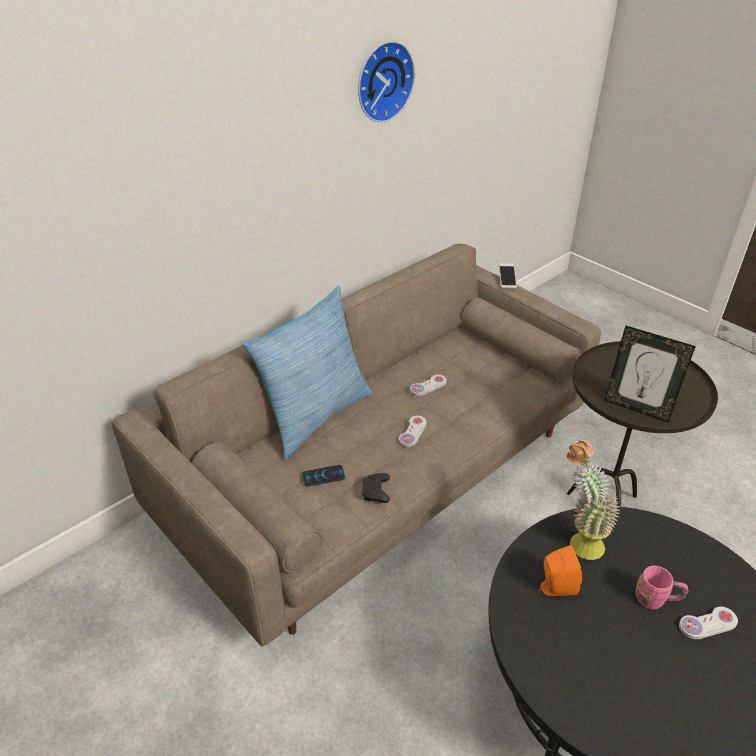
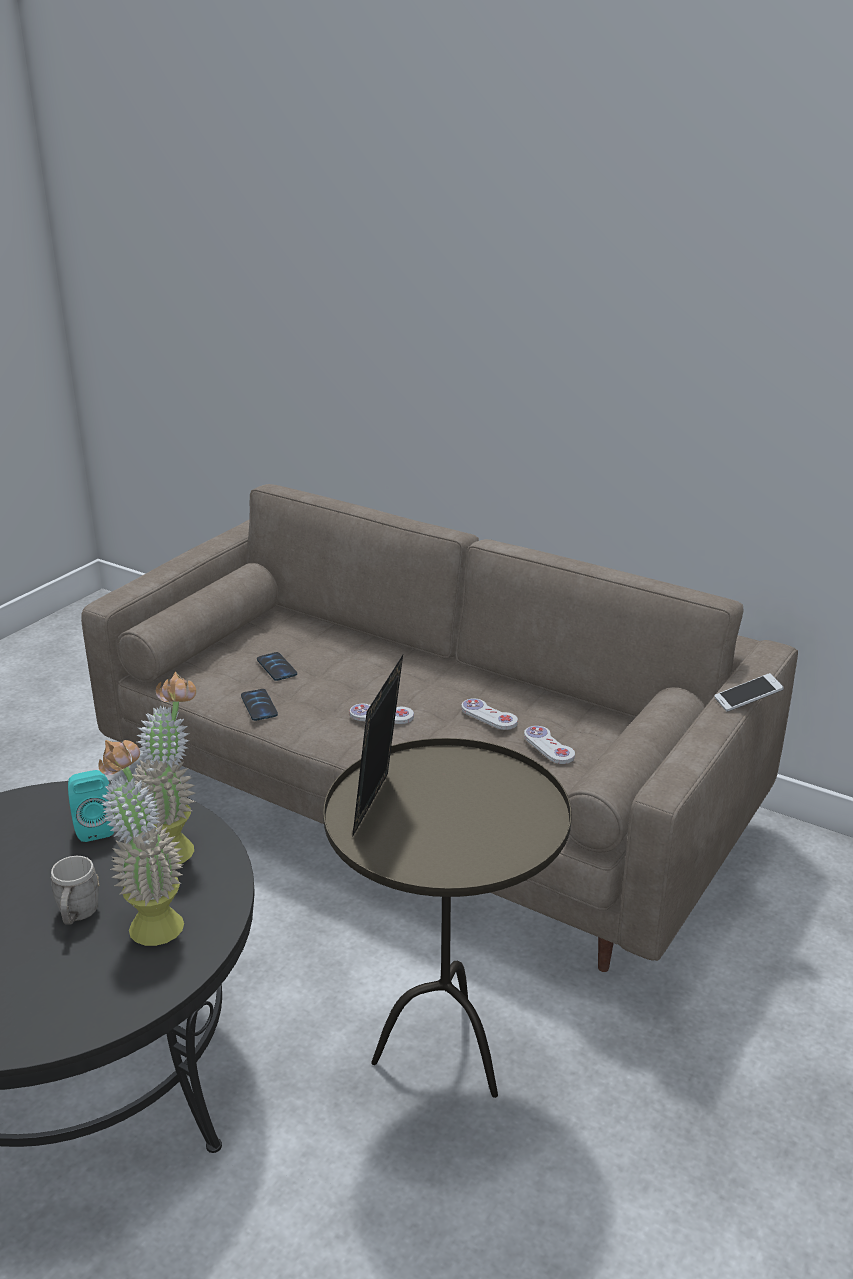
camera: 75 degrees right, 10 degrees down
(314, 415) = (386, 646): pillow -> none
(376, 493) = (259, 706): black game controller -> phone
(382, 81) = (687, 285): wall clock -> none
(555, 588) = (94, 827): orange speaker -> turquoise speaker
(656, 600) = (77, 915): pink mug -> grey mug
(658, 560) = (150, 919): none -> potted plant
(707, 624) = (36, 964): white game controller -> white game controller (548, 746)

